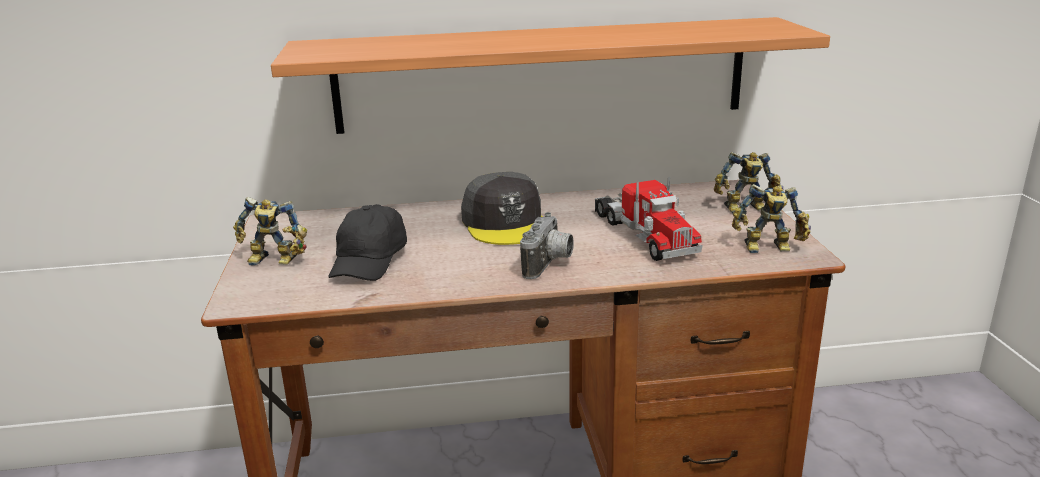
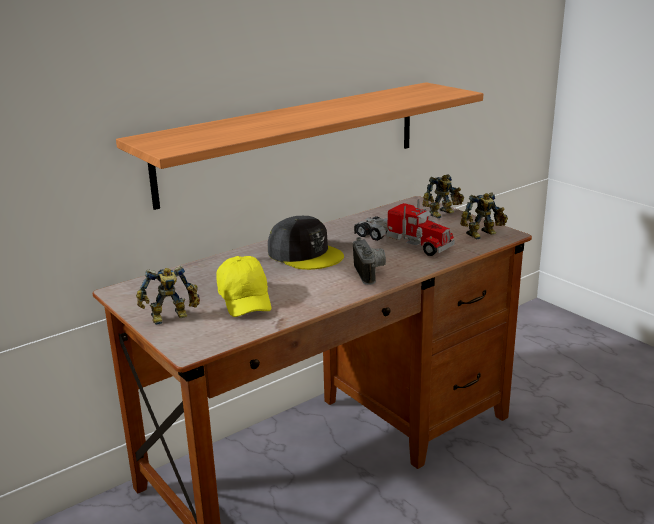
camera: 30 degrees left, 0 degrees up
(369, 261) = (245, 299): black cap -> yellow cap

